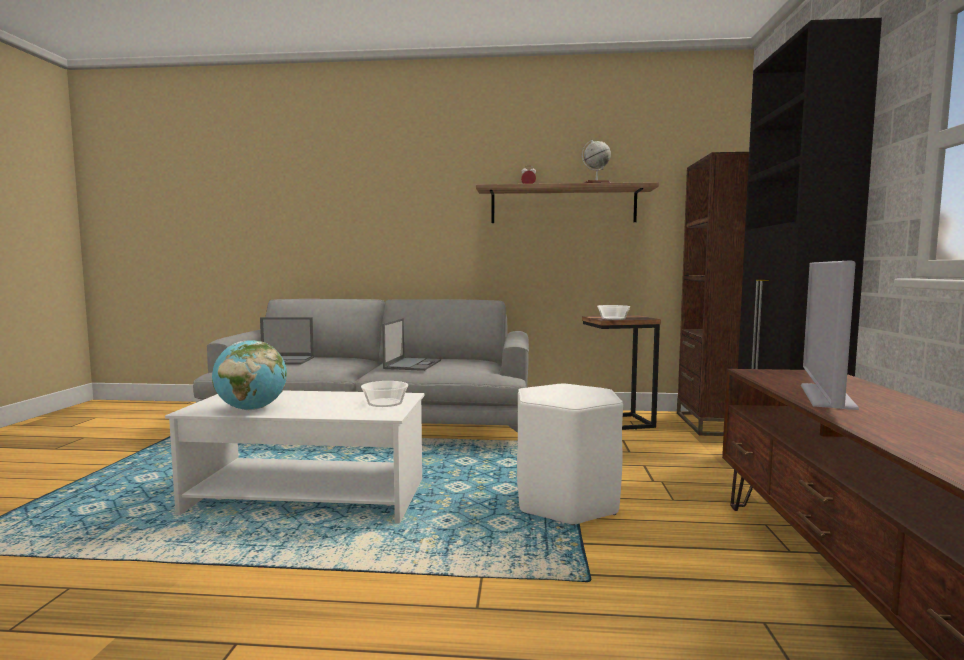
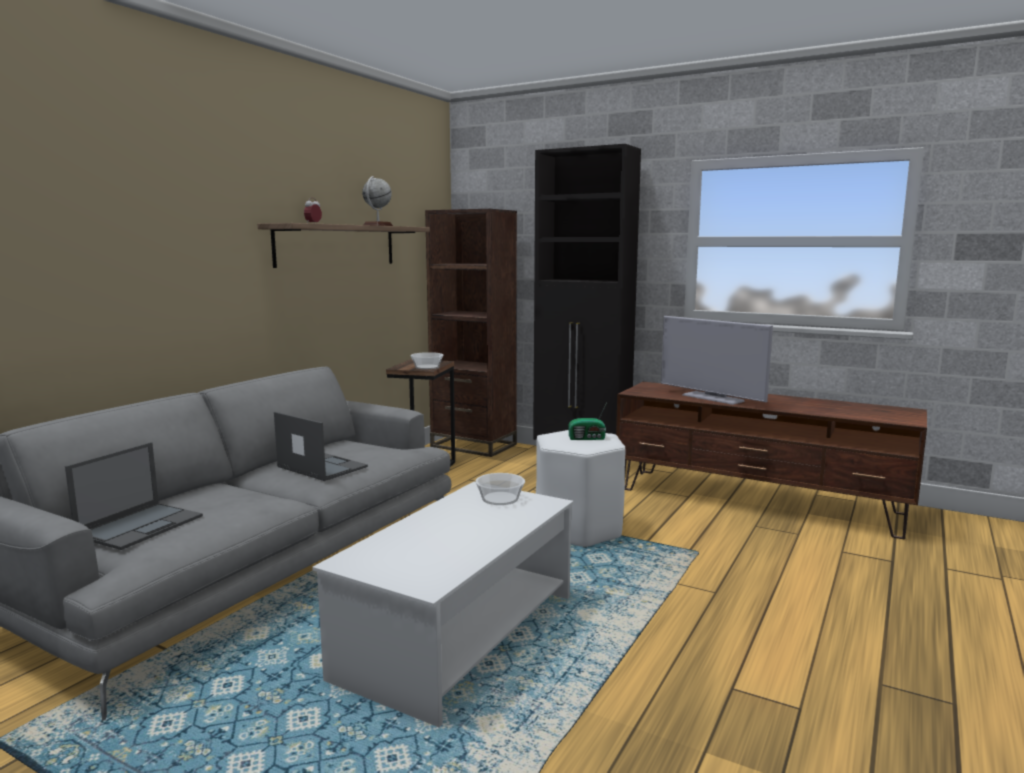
camera: 65 degrees left, 5 degrees up
(251, 409) = (459, 555): globe -> none
(573, 394) = (588, 438): none -> radio

